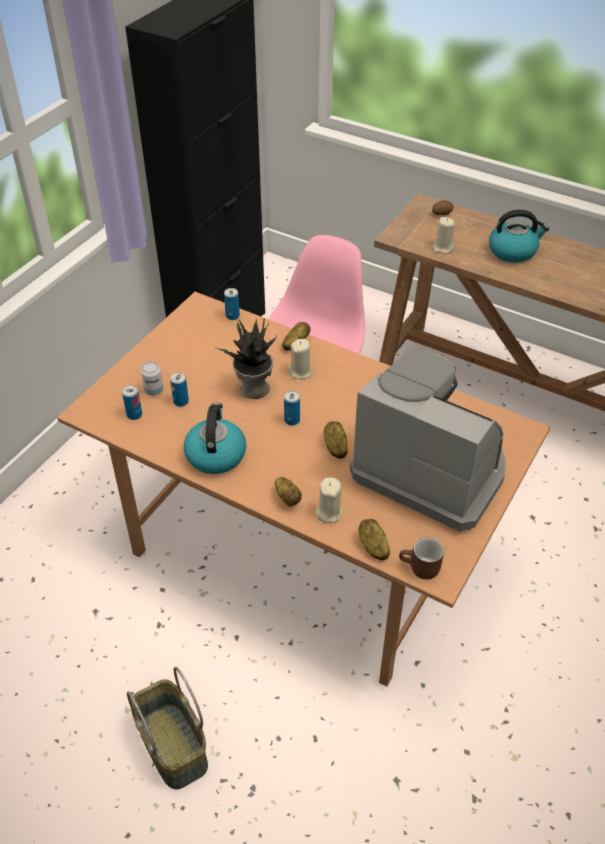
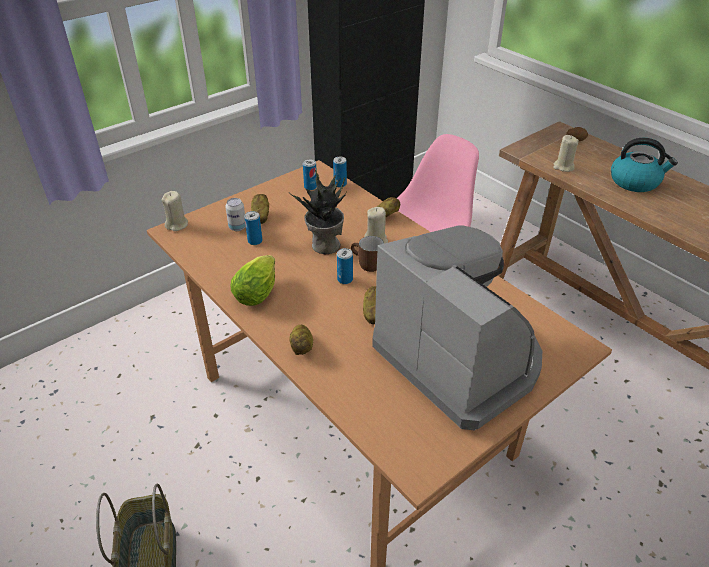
camera: 20 degrees right, 5 degrees down
(134, 414) = (209, 242): can -> can (310, 187)
(215, 454) = (258, 291): kettle -> lettuce
(328, 512) = (334, 371): beige candle -> beige candle (177, 224)
(373, 547) = (361, 418): potato -> potato (260, 216)
(420, 570) = (399, 456): brown mug -> brown mug (366, 264)

